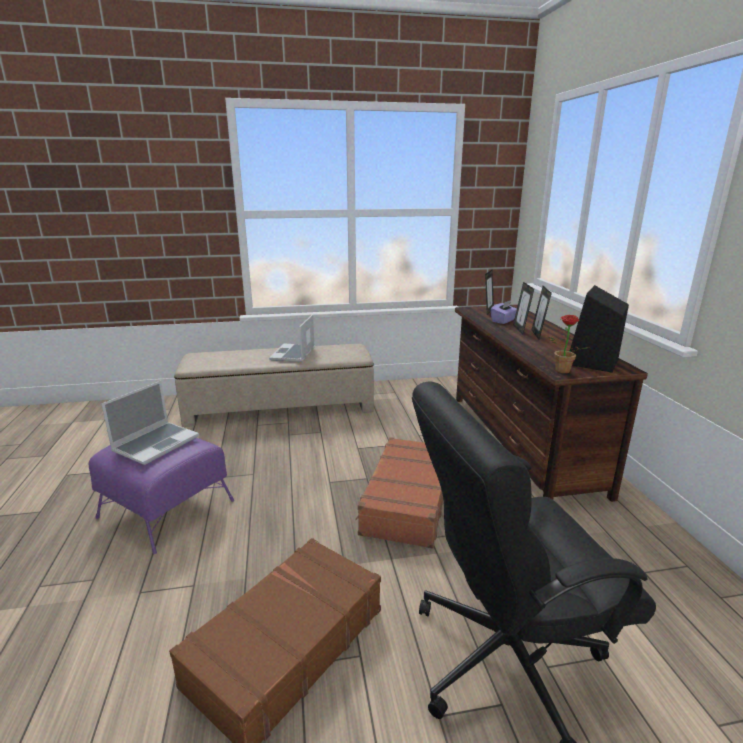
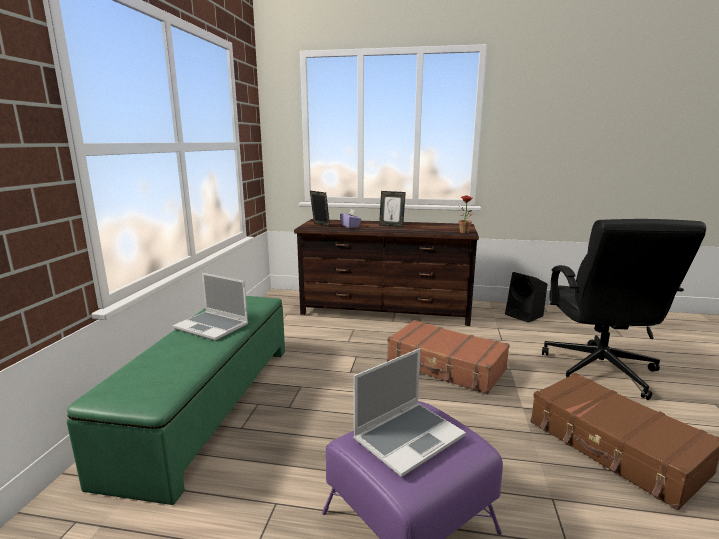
camera: 70 degrees left, 5 degrees down
(156, 443) = (409, 437): laptop -> laptop turned 90 degrees clockwise
(281, 406) = (208, 403): beige bench -> green bench
(520, 329) = (376, 226): picture frame -> none
(592, 362) = (452, 227): black speaker -> black speaker (525, 315)

